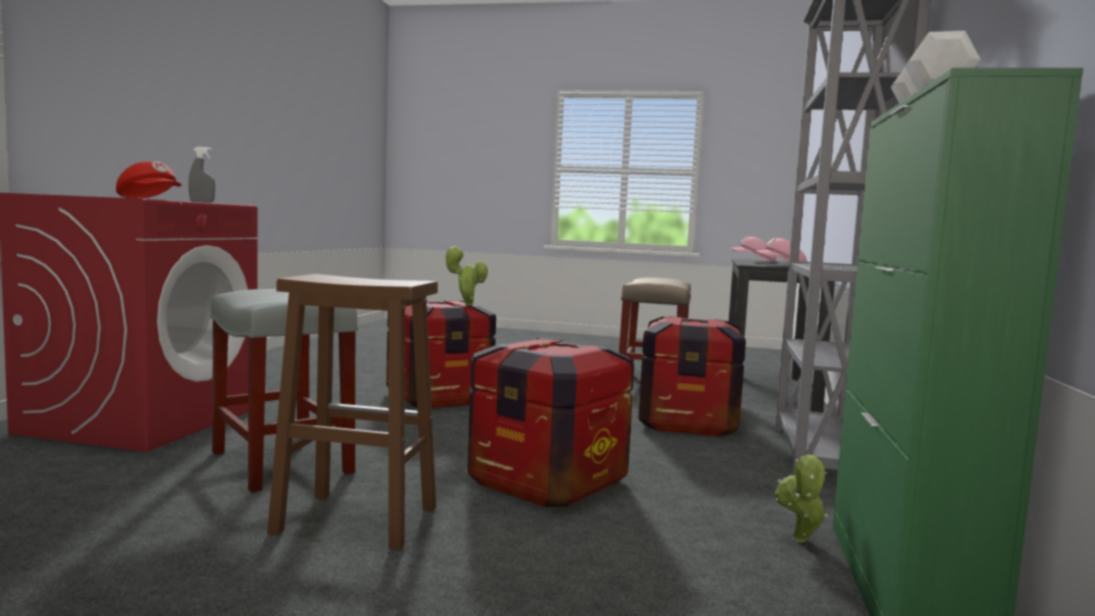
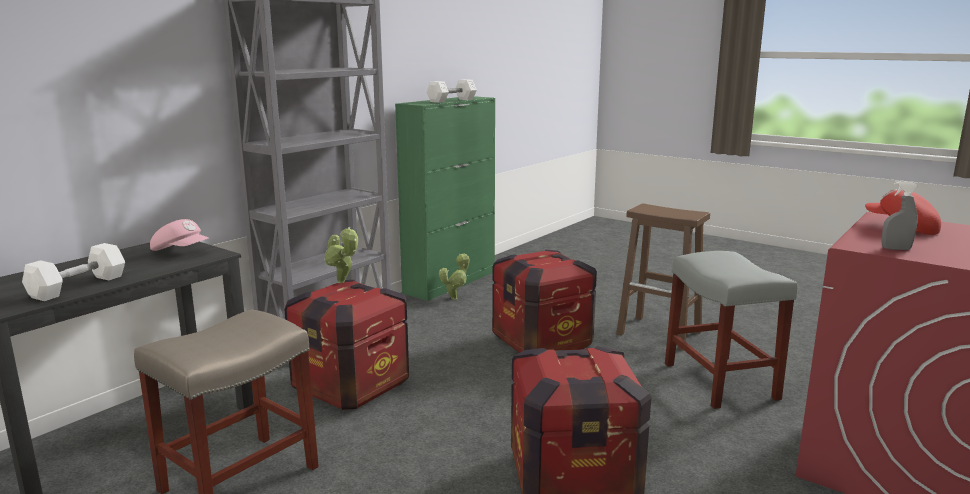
camera: 155 degrees left, 10 degrees up
(466, 304) = (549, 353): potted plant -> potted plant (342, 282)
(753, 261) = (78, 286): pink cap -> white dumbbell

